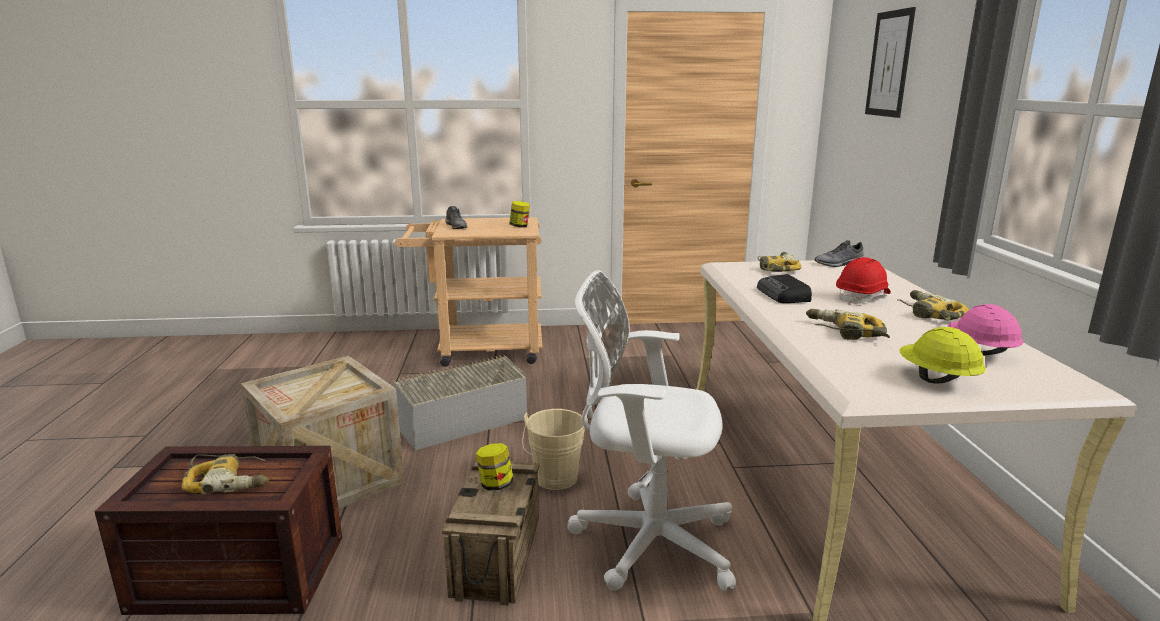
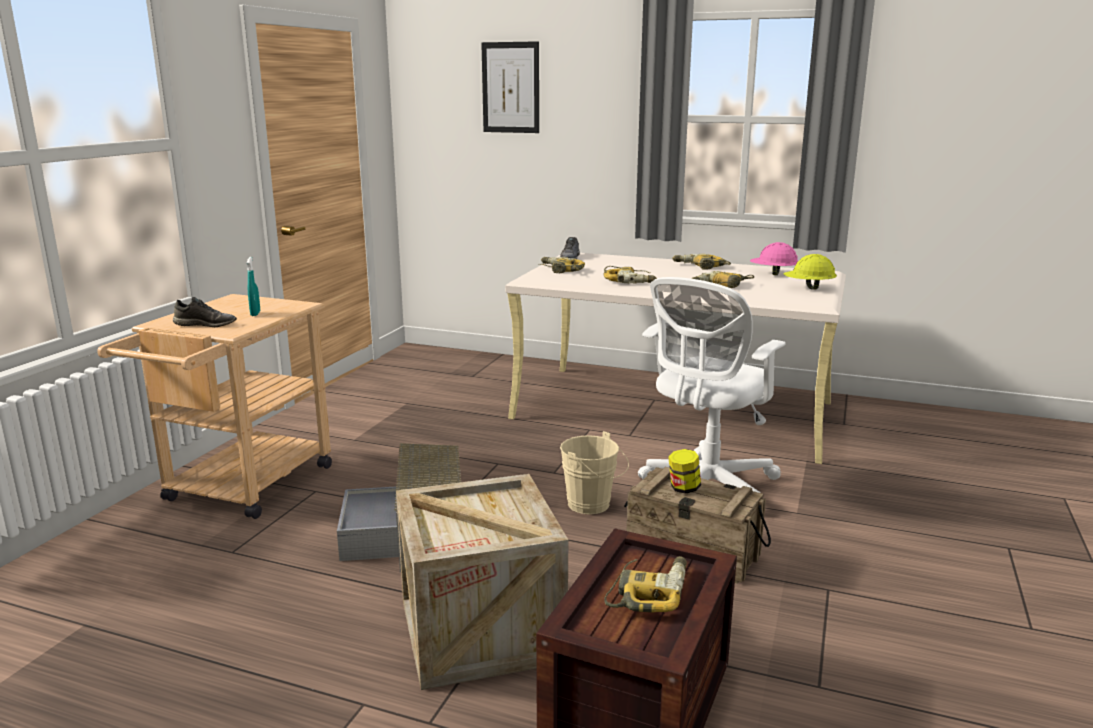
camera: 65 degrees left, 0 degrees up
(492, 228) = (255, 313): none -> turquoise spray bottle
(520, 226) = (269, 303): jar -> none
(783, 295) = (629, 281): radio -> power drill
(862, 297) = (655, 269): red hard hat -> none

